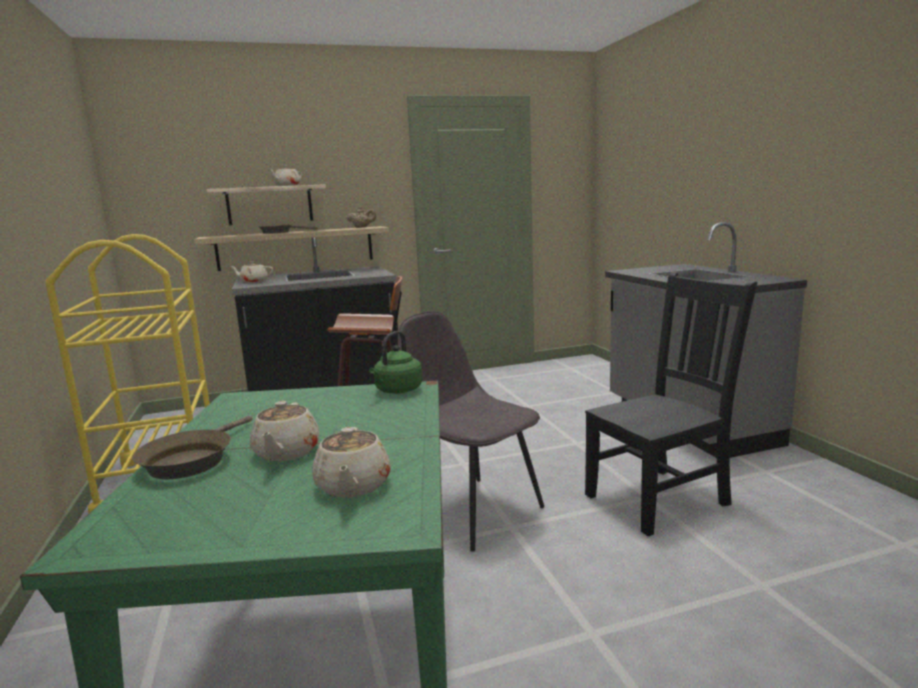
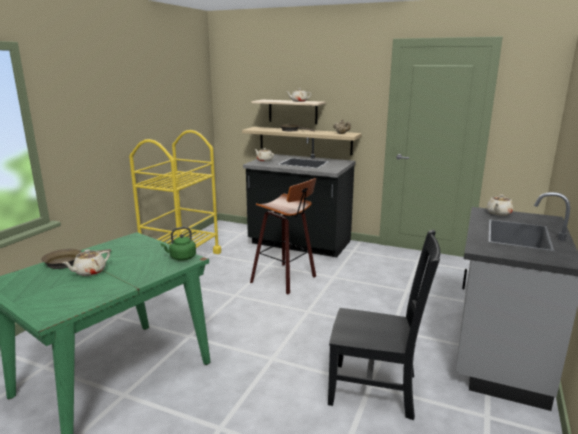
camera: 40 degrees right, 5 degrees up
(353, 486) = (71, 296): beige teapot -> beige teapot (498, 213)
(473, 510) = (270, 339): grey chair -> none

